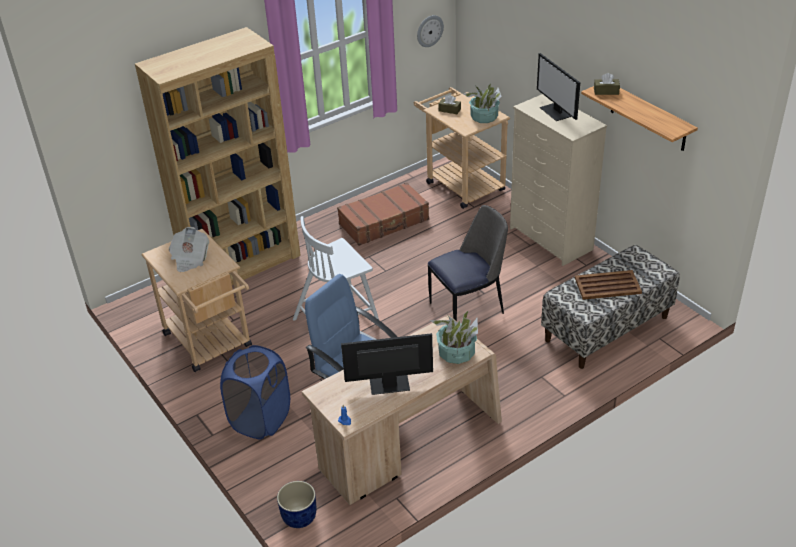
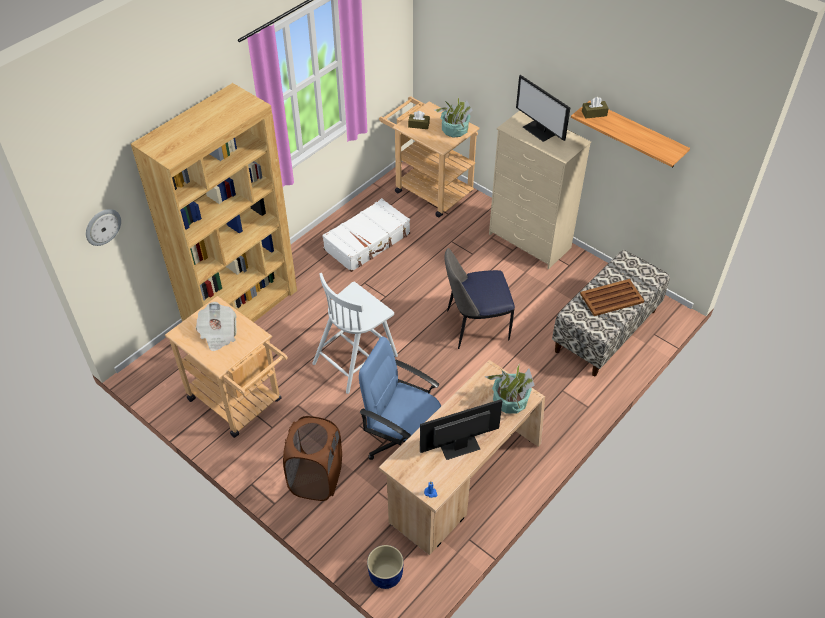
camera: 15 degrees left, 10 degrees up
(261, 419) = (316, 479): blue laundry basket -> brown laundry basket
(384, 222) = (368, 242): brown suitcase -> white suitcase
(429, 30) = (391, 47): wall clock -> wall clock (102, 226)
(468, 307) = (475, 326): chair -> chair turned 150 degrees counterclockwise

